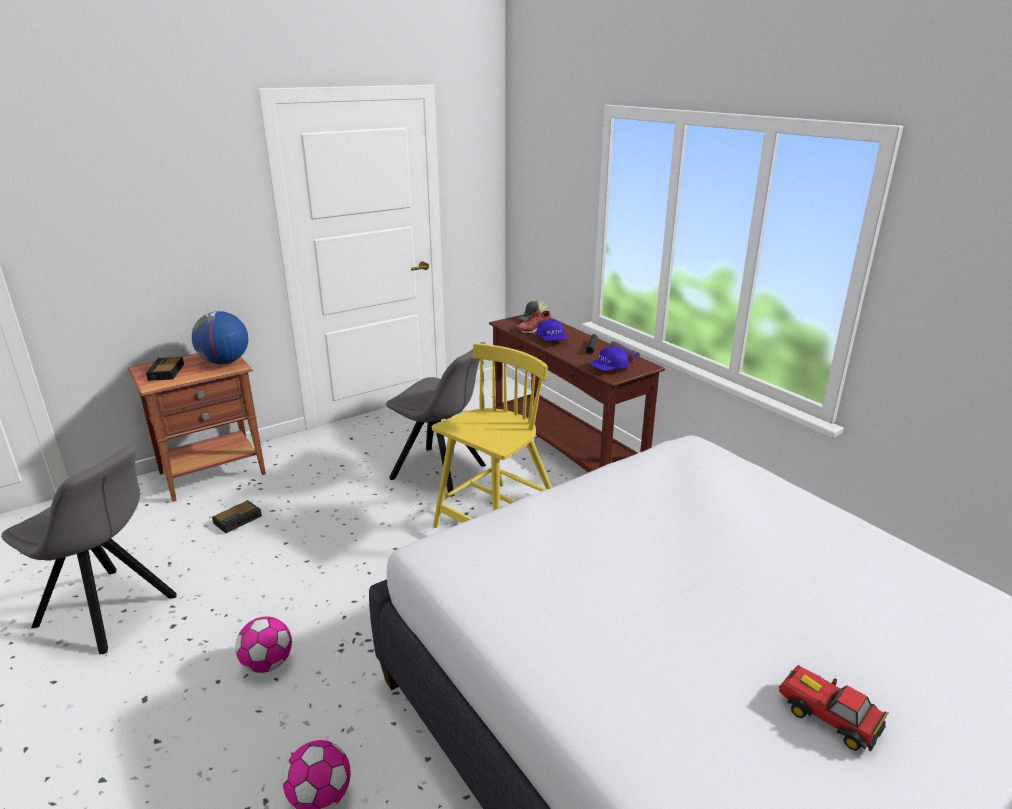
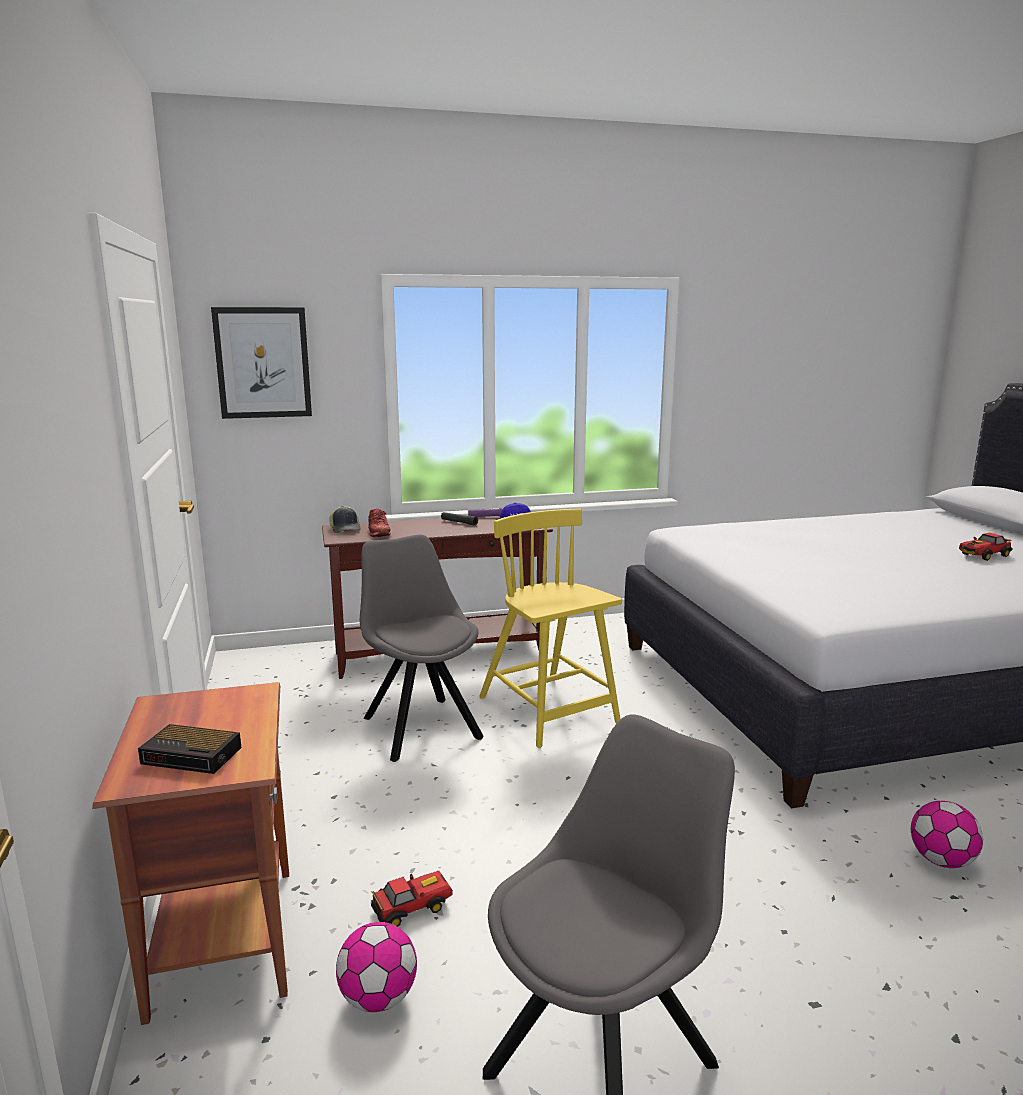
camera: 70 degrees left, 10 degrees down
(224, 362) = (217, 702): globe -> none
(238, 519) = (413, 907): alarm clock -> toy car
(267, 664) = (756, 887): football -> football (378, 998)
(439, 472) = (420, 727): grey chair -> grey chair turned 75 degrees counterclockwise
(537, 173) = (263, 363): none -> picture
(552, 340) = (420, 530): blue cap -> none

